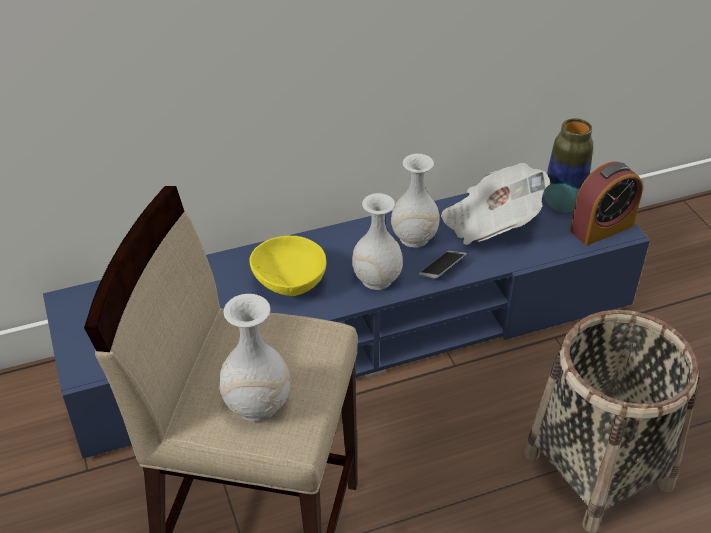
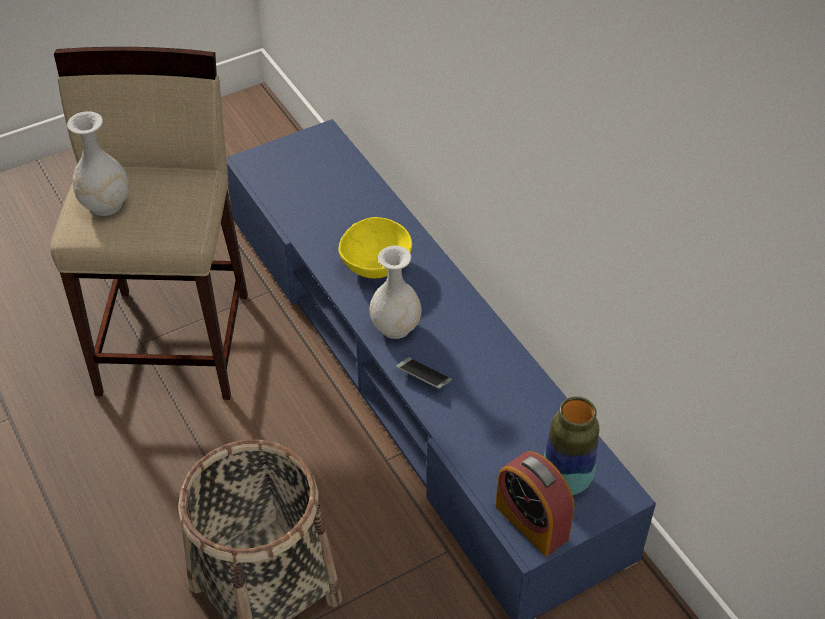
camera: 80 degrees right, 5 degrees up
(414, 238) = (465, 349): white vase -> none
(490, 223) = (509, 413): newspaper -> none

